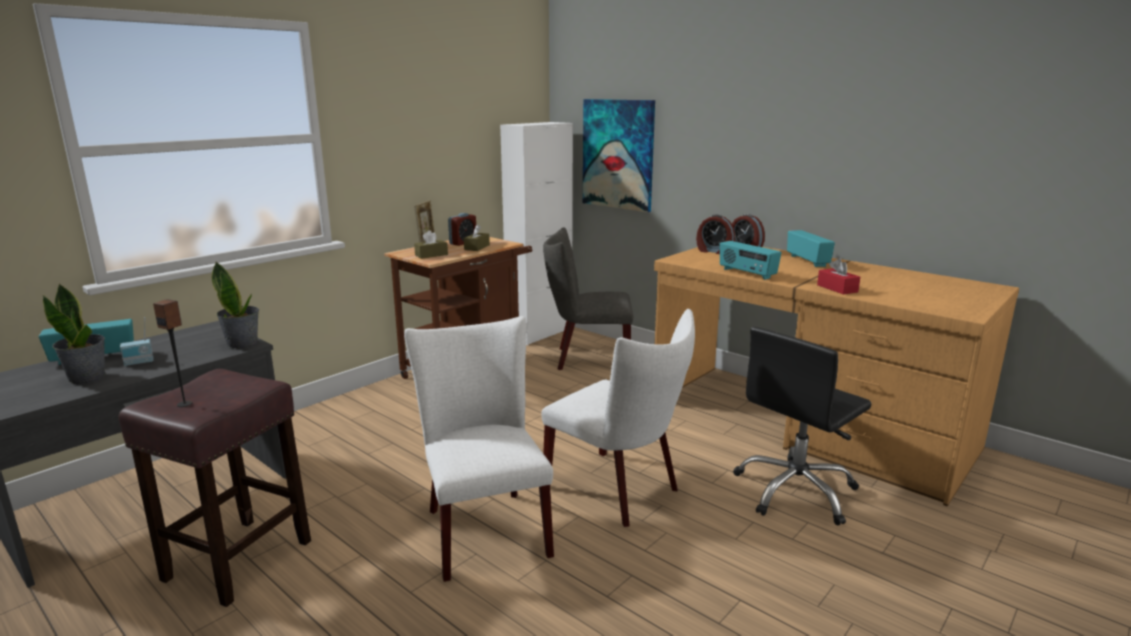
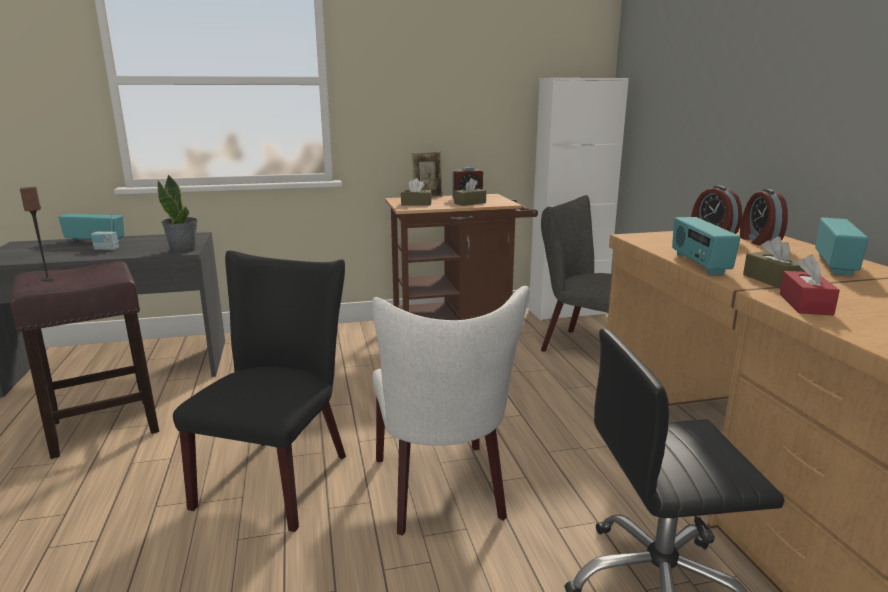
camera: 35 degrees right, 0 degrees up
(88, 378) = (64, 252): potted plant -> none
(483, 527) = (280, 475): white chair -> black chair
(618, 154) = (666, 113): picture -> none
(799, 277) = (773, 280): none -> brown tissue box

